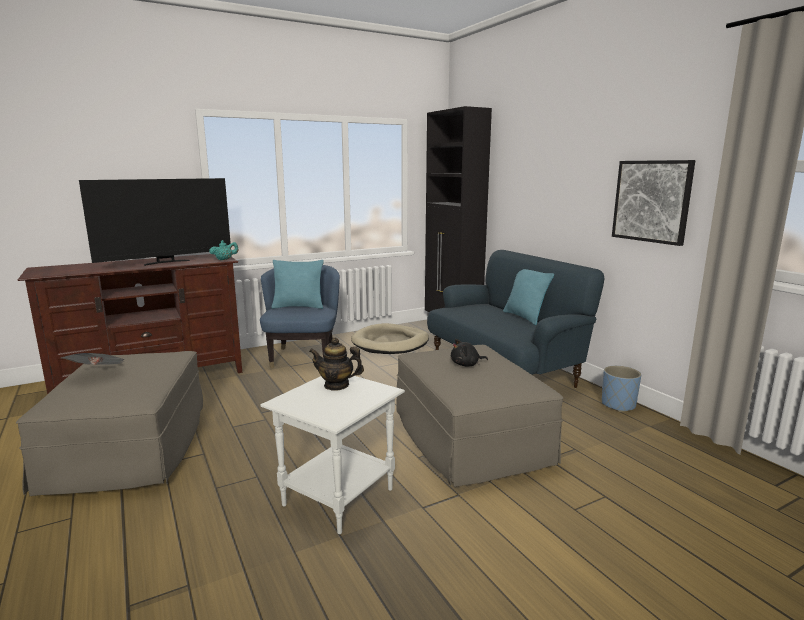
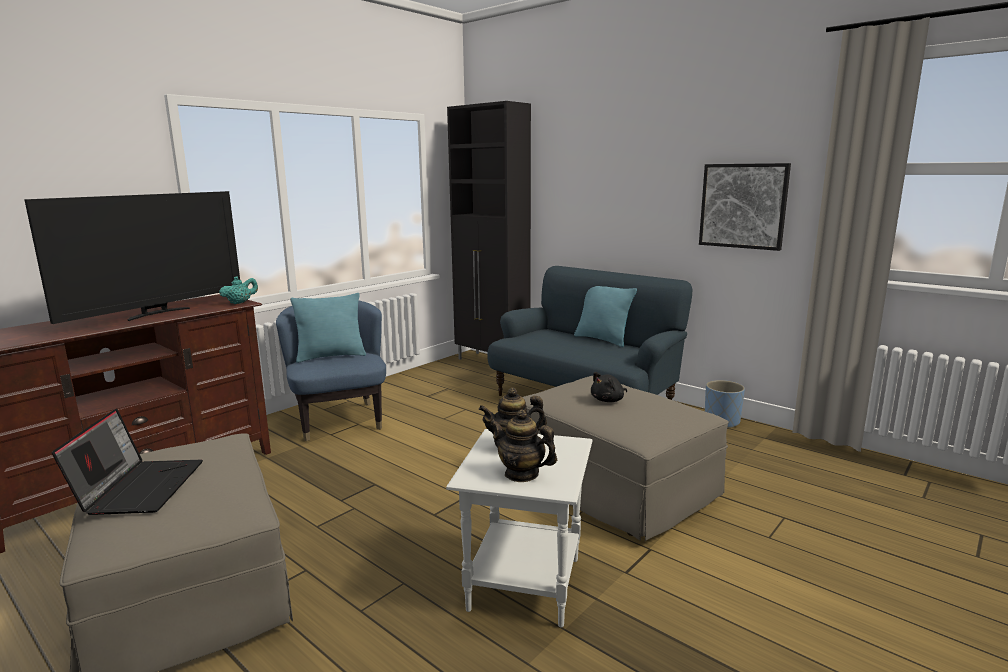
camera: 20 degrees left, 0 degrees up
(99, 373) = (139, 487): newspaper -> laptop
(319, 405) = (522, 474): none -> teapot
(390, 343) = (434, 388): beige dog bed -> none

